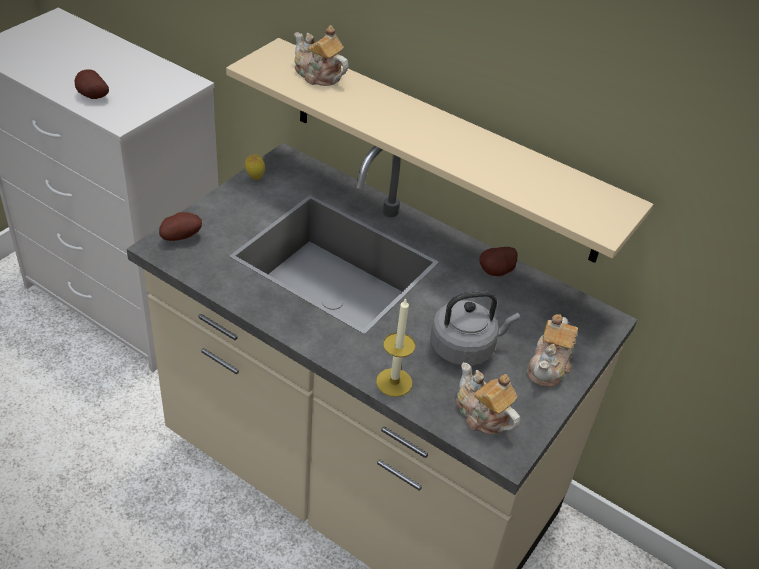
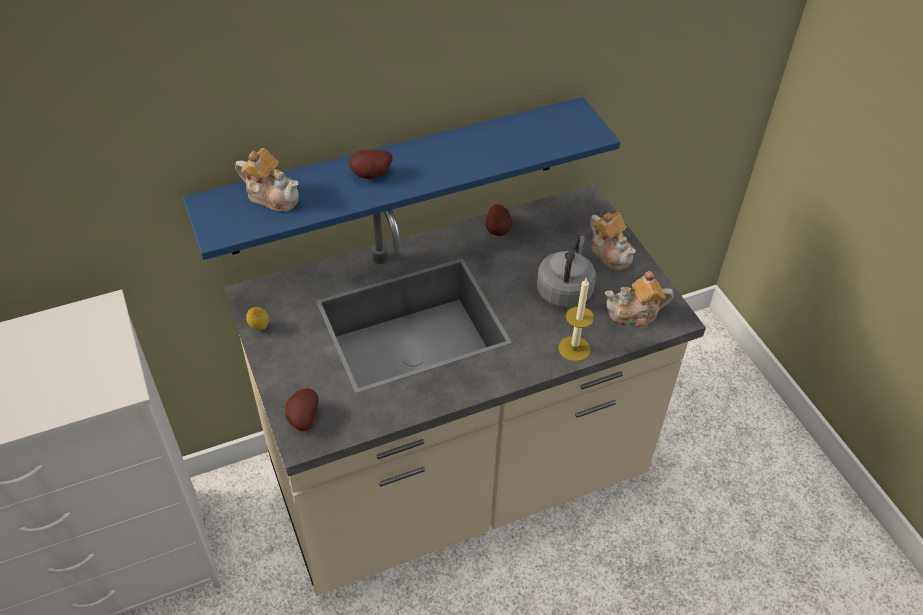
camera: 55 degrees left, 5 degrees up
(91, 96) = (55, 398): potato -> potato (372, 176)
(318, 75) = (272, 196): teapot -> teapot turned 135 degrees counterclockwise
(443, 150) = (396, 176): beige shelf -> blue shelf

